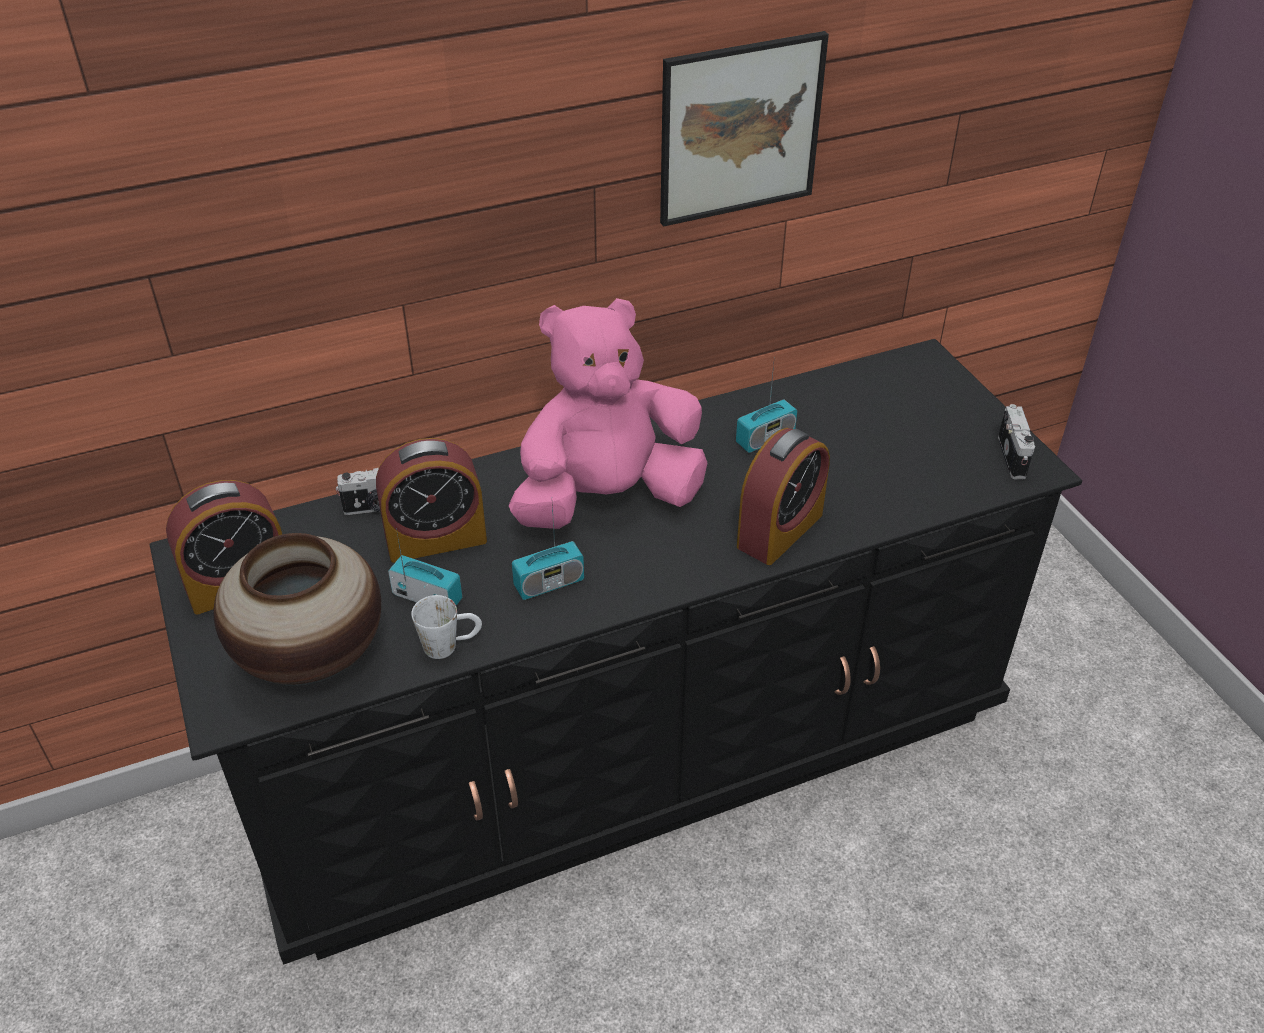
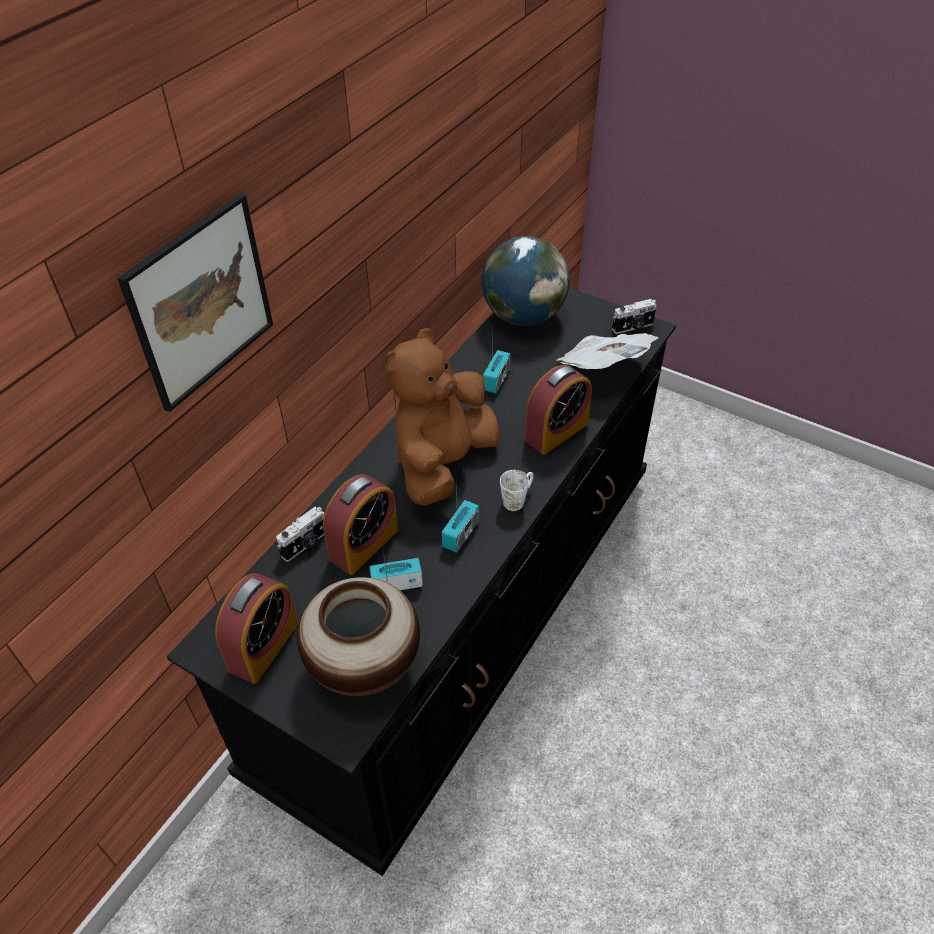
camera: 35 degrees left, 5 degrees up
(450, 645) = (441, 605): white mug -> white mug (518, 498)
(607, 498) = (442, 463): pink plush toy -> brown plush toy
(740, 129) = (433, 185): picture -> picture (201, 302)
(780, 530) = (556, 432): alarm clock -> alarm clock turned 45 degrees clockwise
(874, 382) = (523, 316): none -> globe
(919, 486) = (603, 368): none -> newspaper
(1014, 457) = (633, 327): camera -> camera turned 105 degrees clockwise

